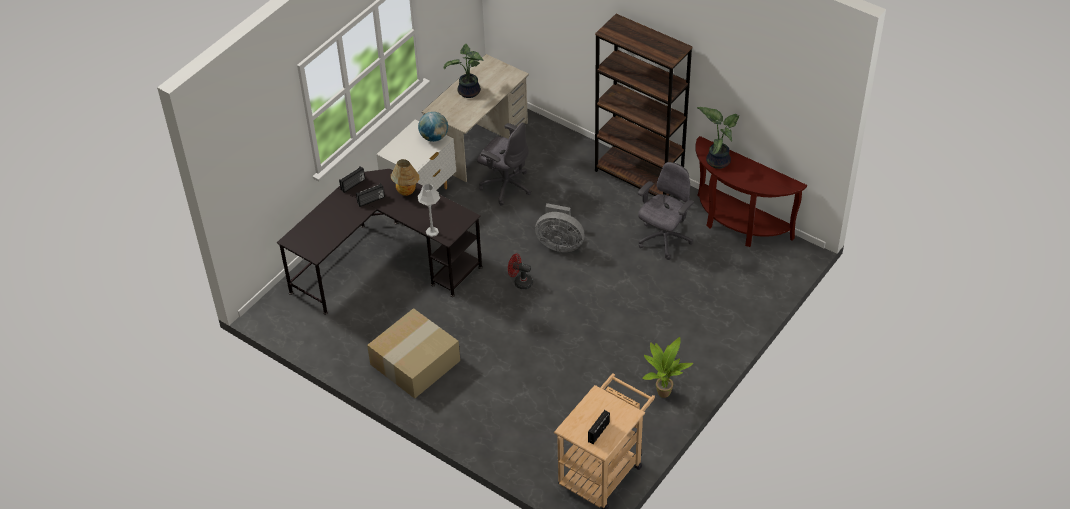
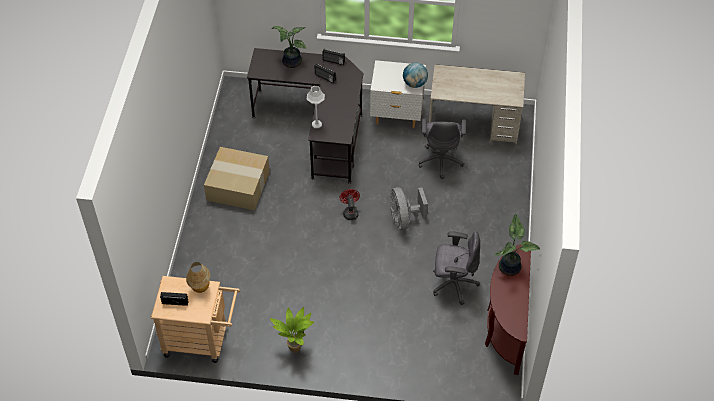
camera: 60 degrees right, 5 degrees up
(407, 192) = (345, 93): table lamp -> table lamp (200, 289)
(469, 92) = (474, 81): potted plant -> potted plant (290, 62)
(639, 177) = (509, 239): brown bookcase -> none

